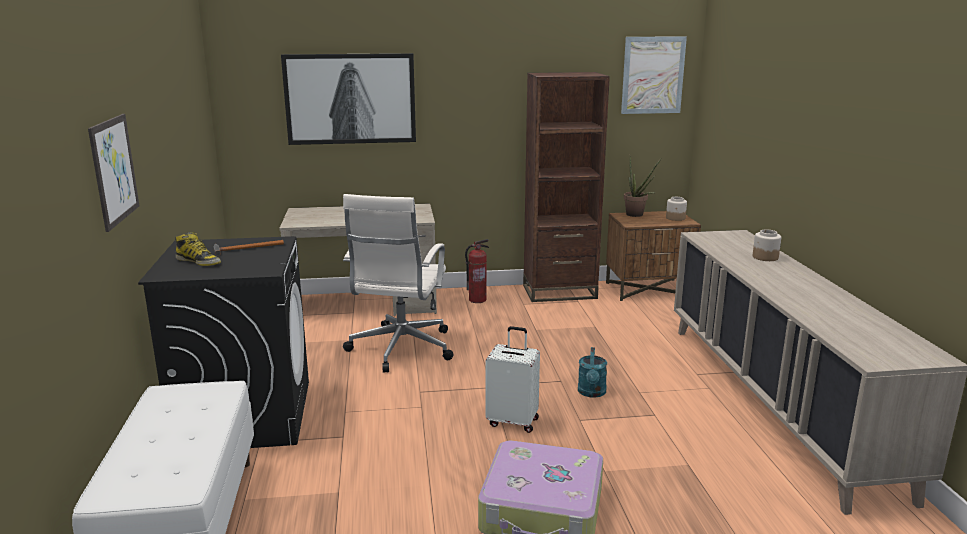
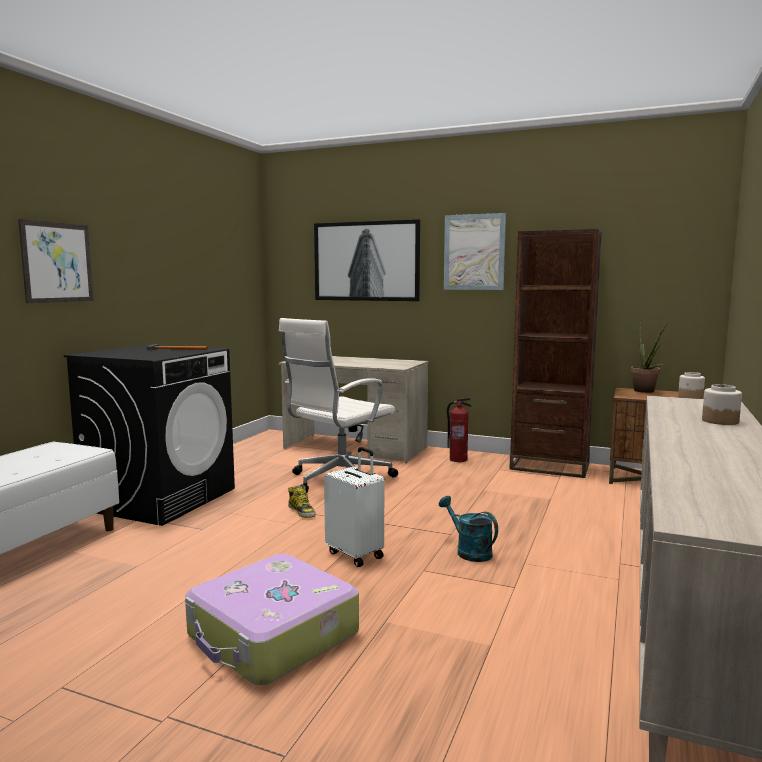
camera: 30 degrees right, 10 degrees down
(199, 261) = (128, 351): boot -> boot (302, 511)
(592, 393) = (469, 551): turquoise watering can -> turquoise watering can turned 105 degrees clockwise
(653, 75) = (672, 236): picture -> picture (474, 252)

